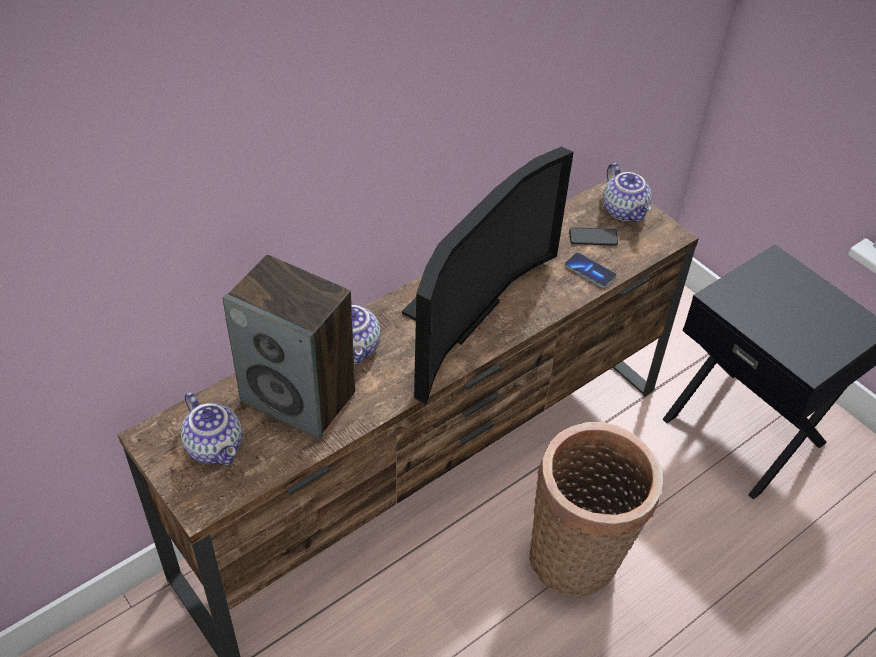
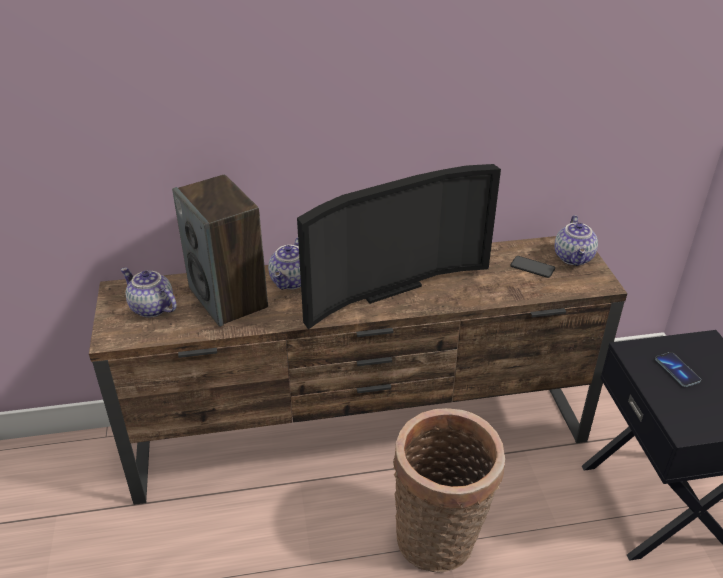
camera: 30 degrees right, 10 degrees down
(216, 446) = (151, 308): teapot -> teapot turned 135 degrees clockwise
(590, 271) = (511, 288): phone -> phone (677, 370)

